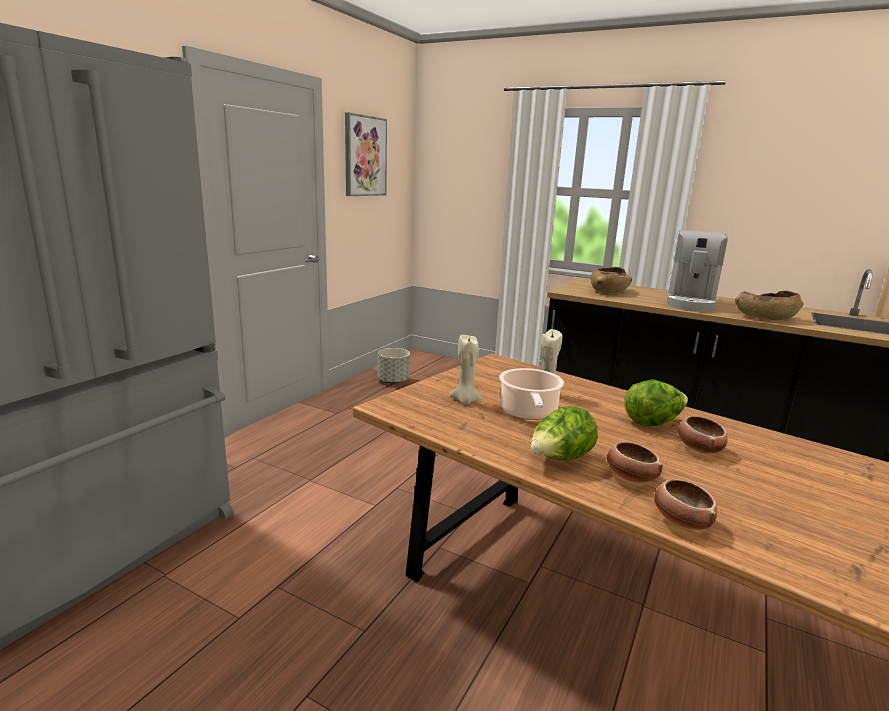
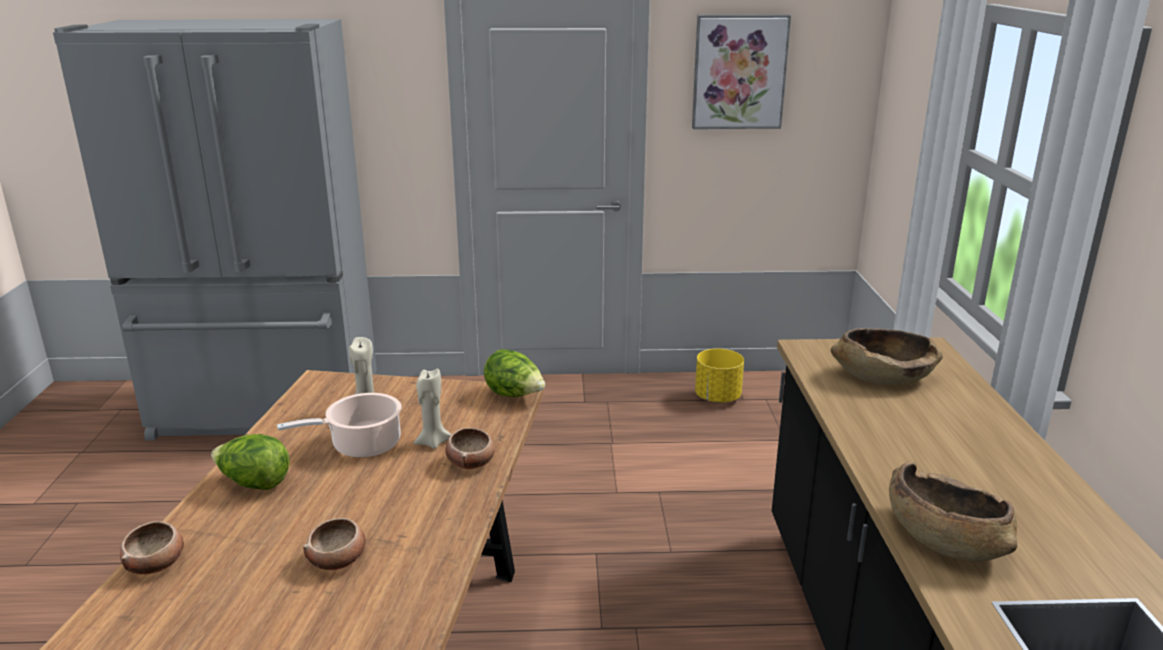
camera: 60 degrees right, 5 degrees up
(393, 381) = (717, 397): grey planter -> yellow planter
(630, 477) = (235, 526): bowl -> bowl (470, 462)
(652, 422) = (396, 521): lettuce -> lettuce (515, 395)
(690, 303) = (931, 452): coffee machine -> none

